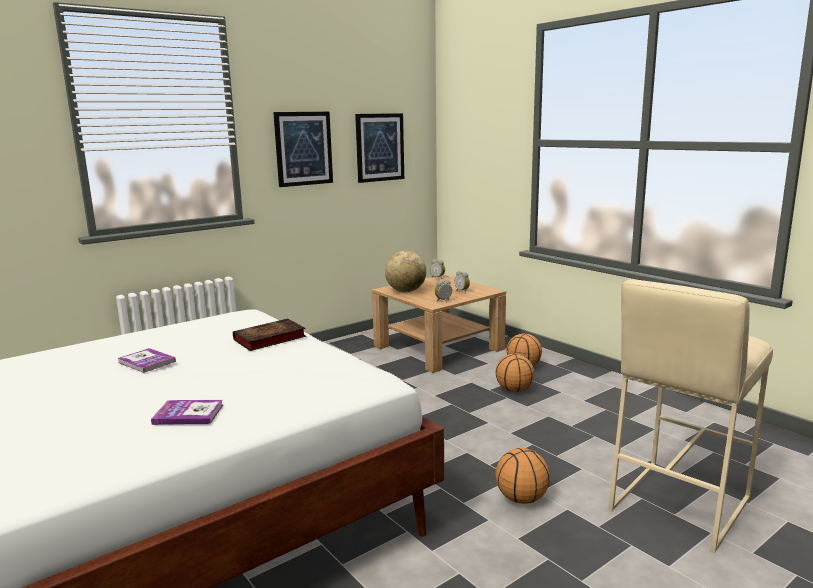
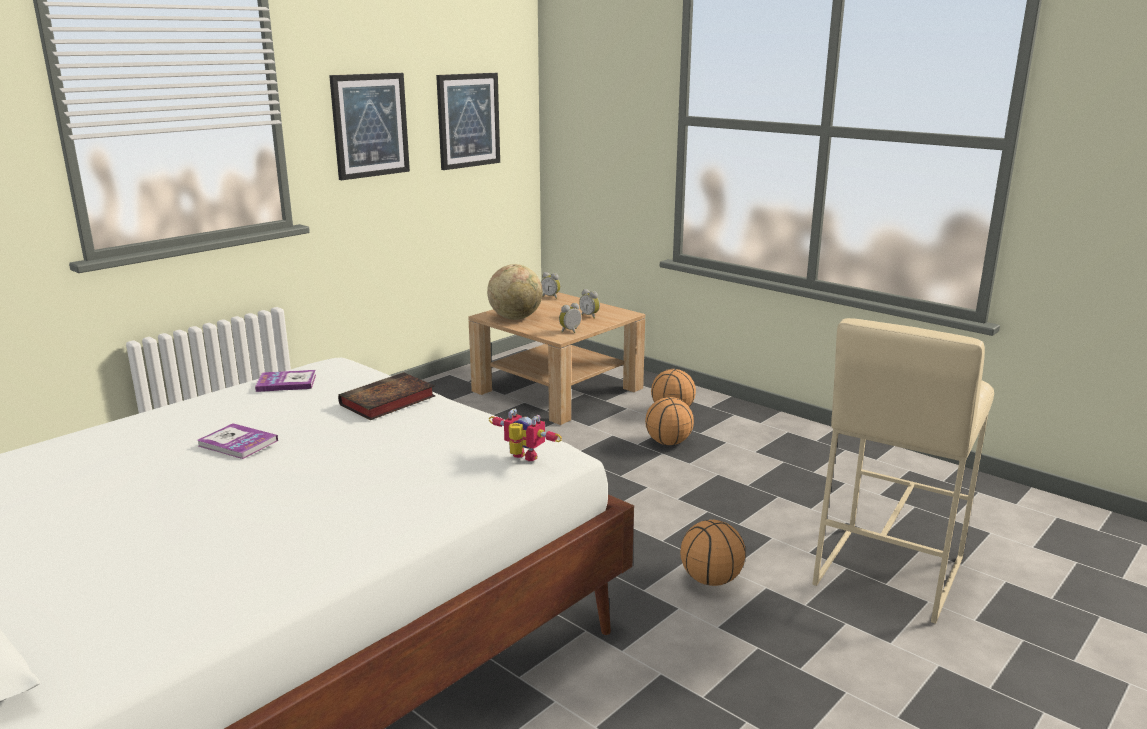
camera: 10 degrees left, 5 degrees up
(188, 414) = (337, 513): book -> book (286, 383)
(349, 383) = (522, 458): none -> toy robot

